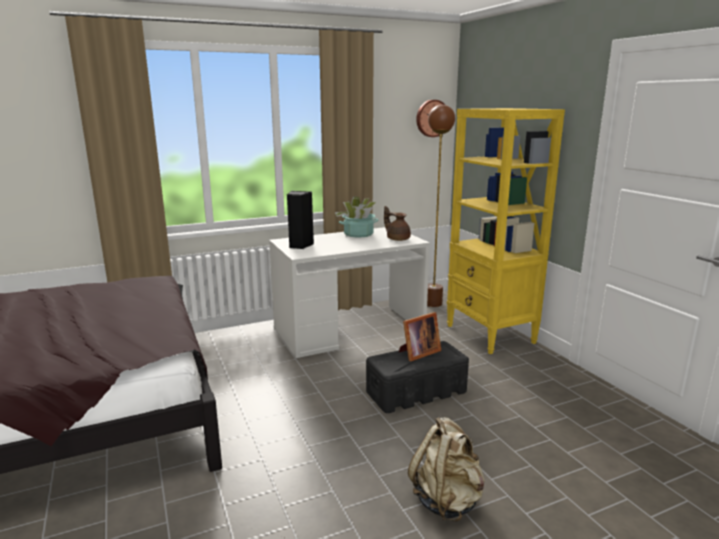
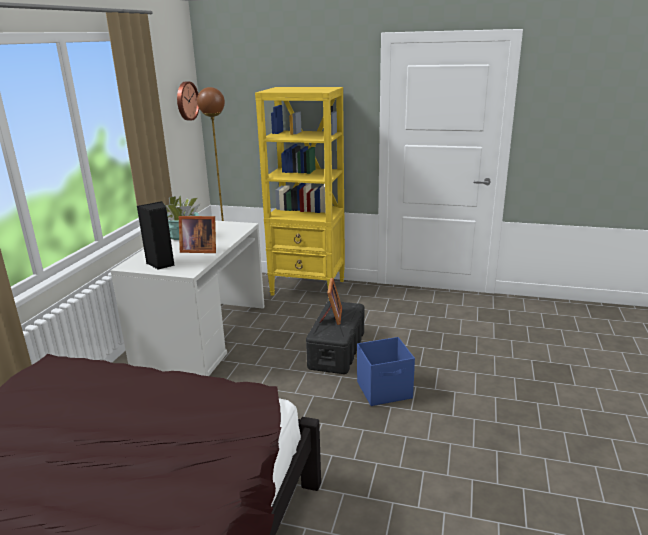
camera: 50 degrees left, 5 degrees up
(341, 245) = (198, 250): none -> picture frame
(390, 446) = (385, 390): none -> blue storage box
(397, 239) = (227, 228): brown teapot -> none
(447, 500) = (459, 395): beige backpack -> none

